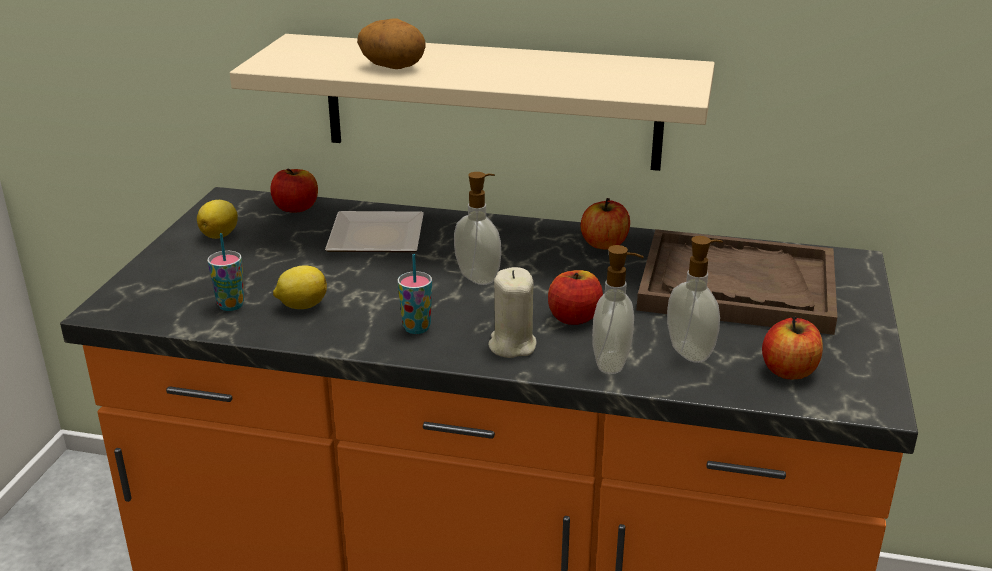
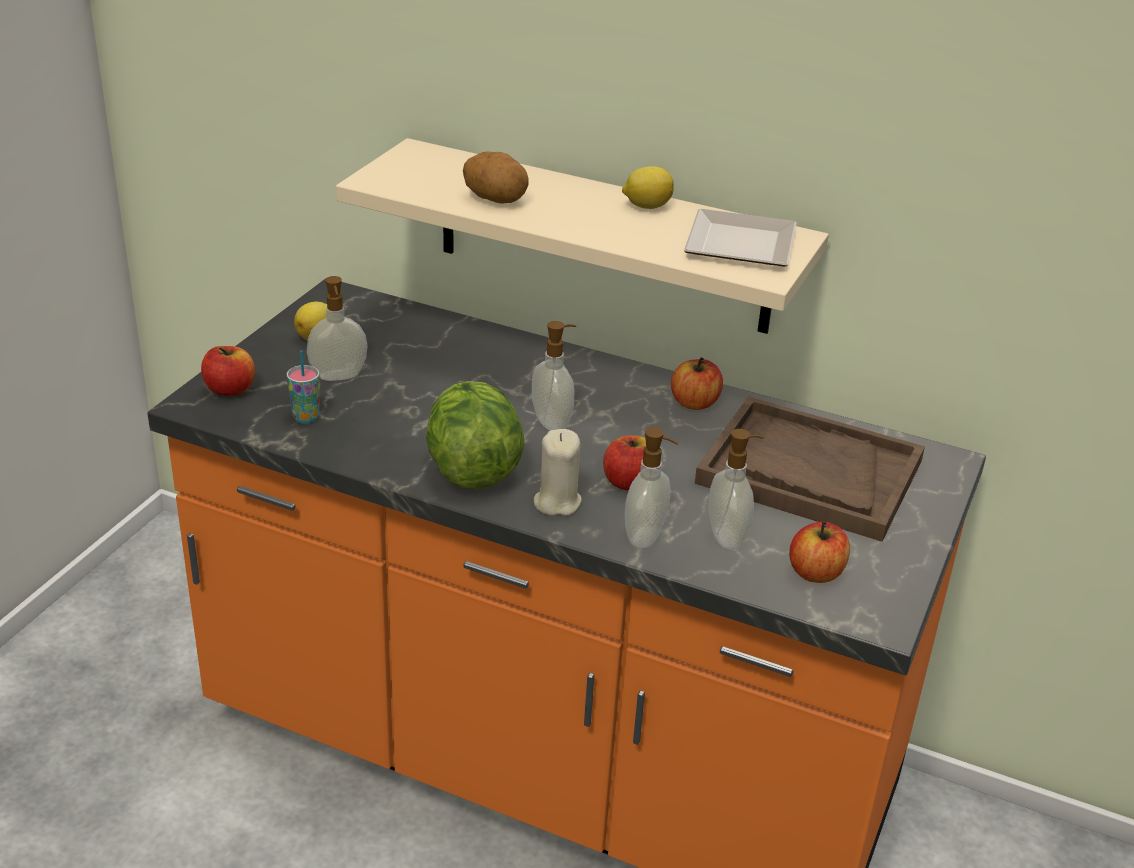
camera: 10 degrees right, 5 degrees up
(253, 266) = (339, 377): none -> soap dispenser
(296, 208) = (398, 315): apple -> apple (230, 389)
(302, 306) = (372, 428): lemon -> lemon (646, 206)
(379, 239) = (469, 364): plate -> plate (743, 247)
(416, 328) = (472, 469): cup -> lettuce

